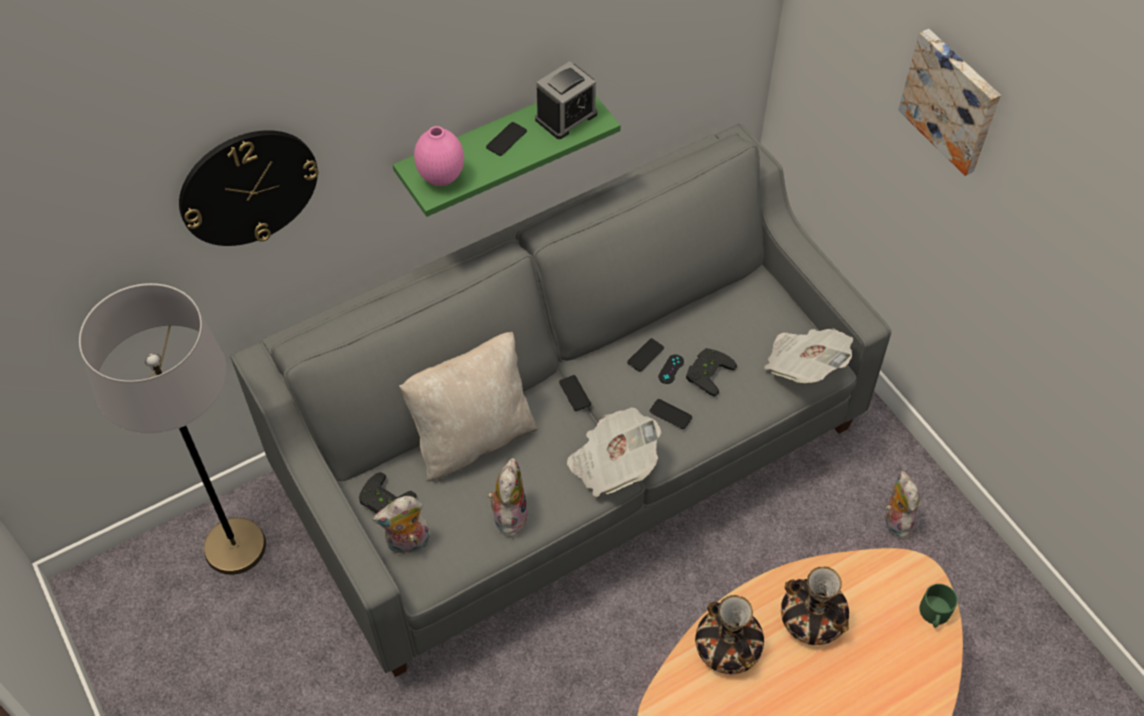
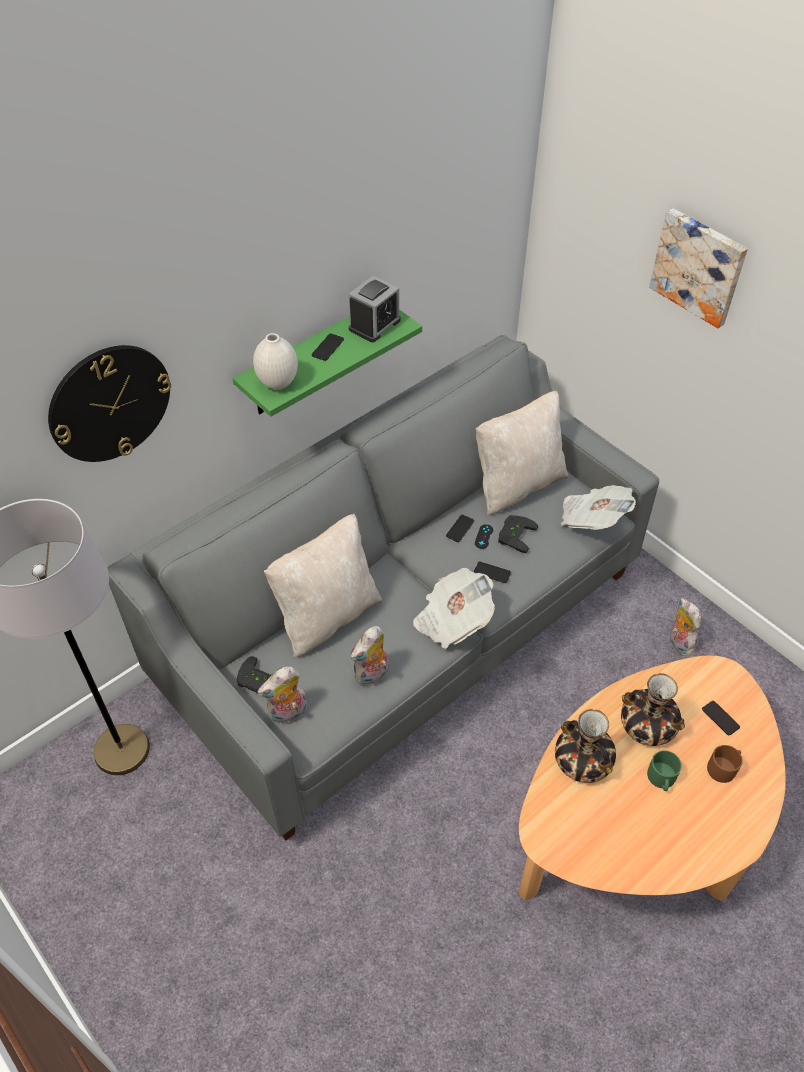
camera: 10 degrees left, 5 degrees down
(441, 177) = (277, 383): pink vase -> white vase
(508, 515) = (372, 675): plush toy -> plush toy turned 135 degrees counterclockwise
(574, 393) = (406, 567): phone -> phone (720, 718)
(726, 310) = (517, 485): none -> beige pillow
(887, 682) = (724, 767): none -> brown mug
(934, 614) = (747, 704): green mug -> green mug (661, 779)

